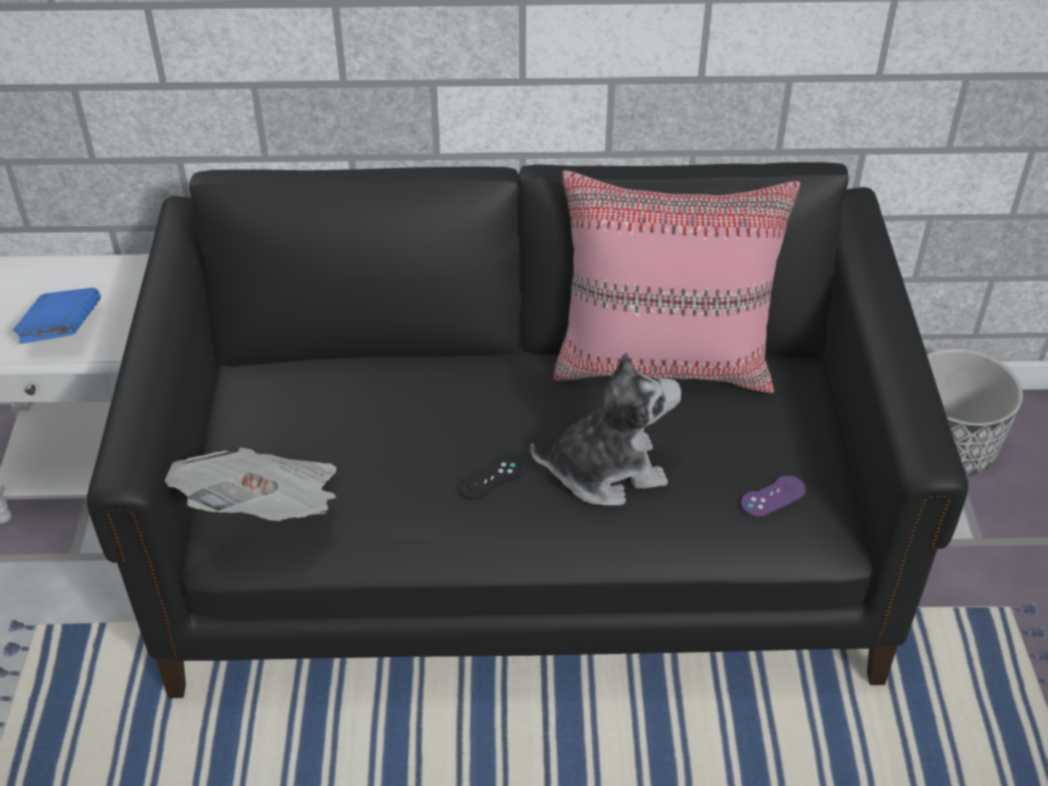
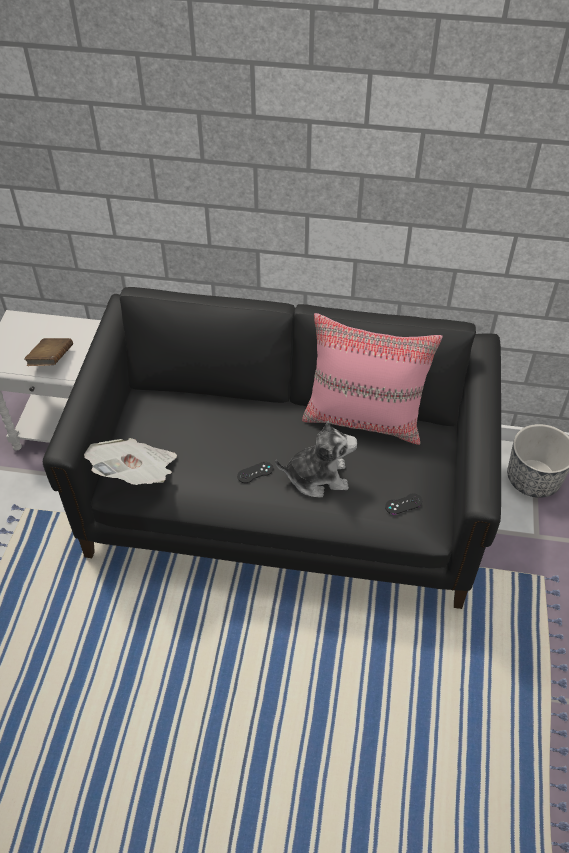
camera: 10 degrees right, 5 degrees up
(63, 332) = (51, 360): blue book -> brown book
(773, 496) = (403, 504): purple game controller -> black game controller

